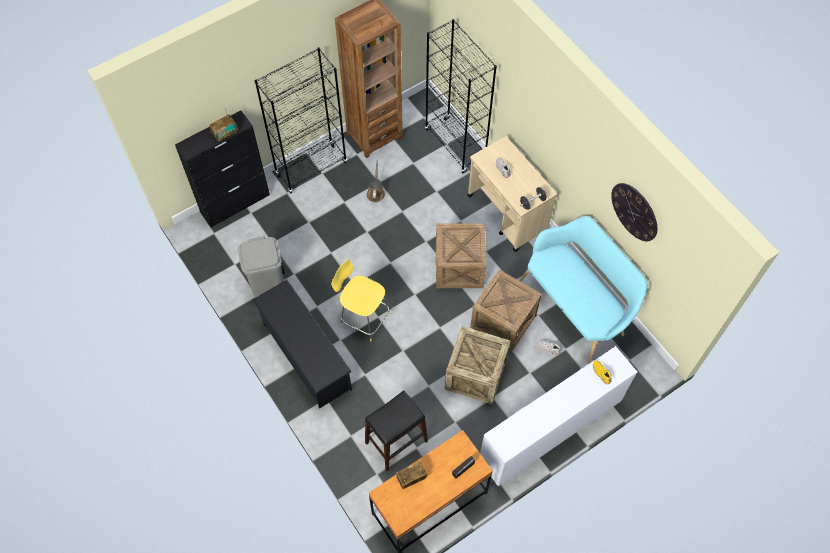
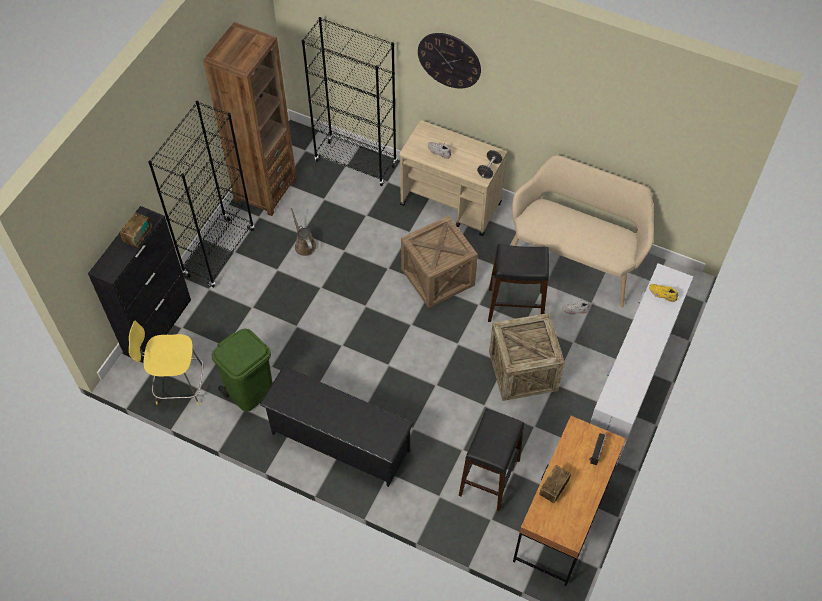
camera: 30 degrees left, 5 degrees down
(268, 284) = (250, 390): grey trash can -> green trash can
(363, 318) = (374, 373): yellow stool -> yellow stool (178, 385)
(503, 321) = (515, 306): crate -> black stool
(576, 307) = (574, 259): turquoise bench -> beige bench
(634, 212) = (616, 119): wall clock -> wall clock (449, 60)

